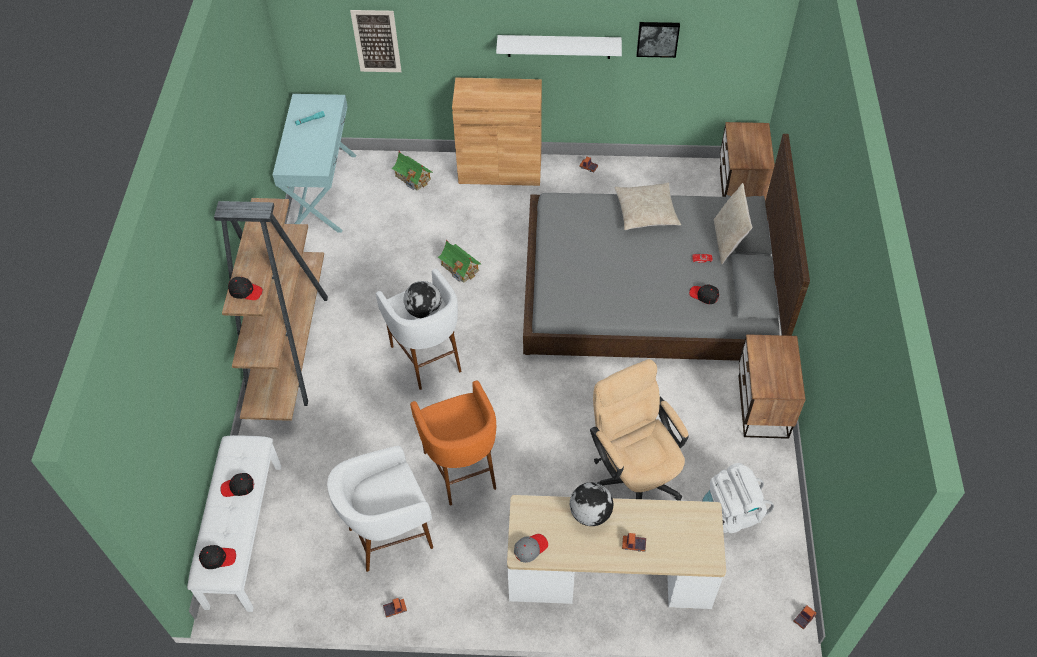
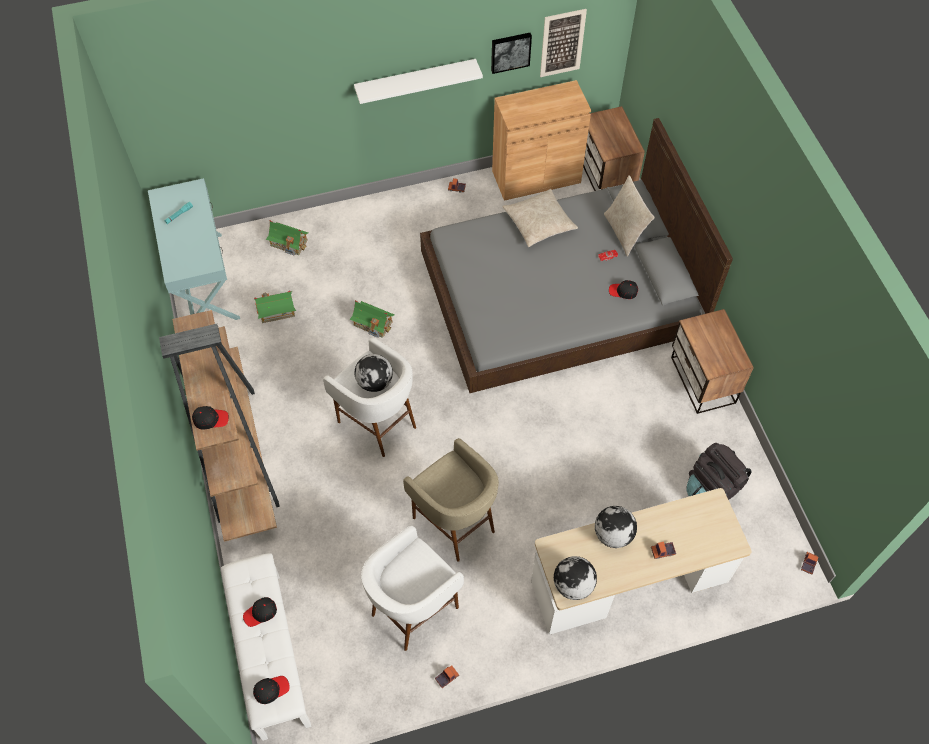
camera: 20 degrees left, 5 degrees up
(376, 41) = (230, 118): picture -> picture (562, 43)
(377, 234) = (276, 311): none -> toy house
(462, 470) = (455, 523): orange stool -> beige stool
(500, 170) = (372, 212): brown cabinet -> brown cabinet (536, 177)
(530, 548) = (572, 585): grey cap -> globe
(634, 473) = (614, 477): beige office chair -> none
(731, 513) = (712, 488): white backpack -> black backpack

